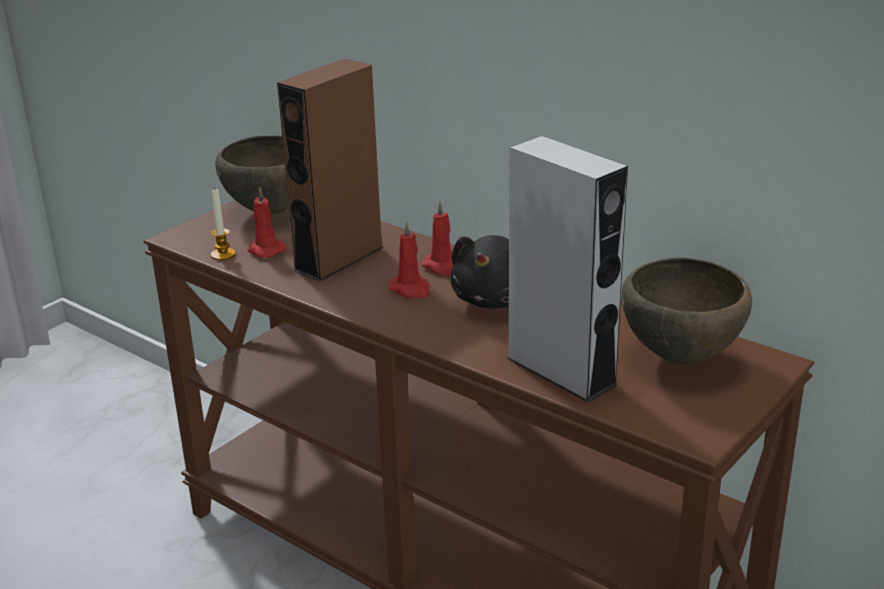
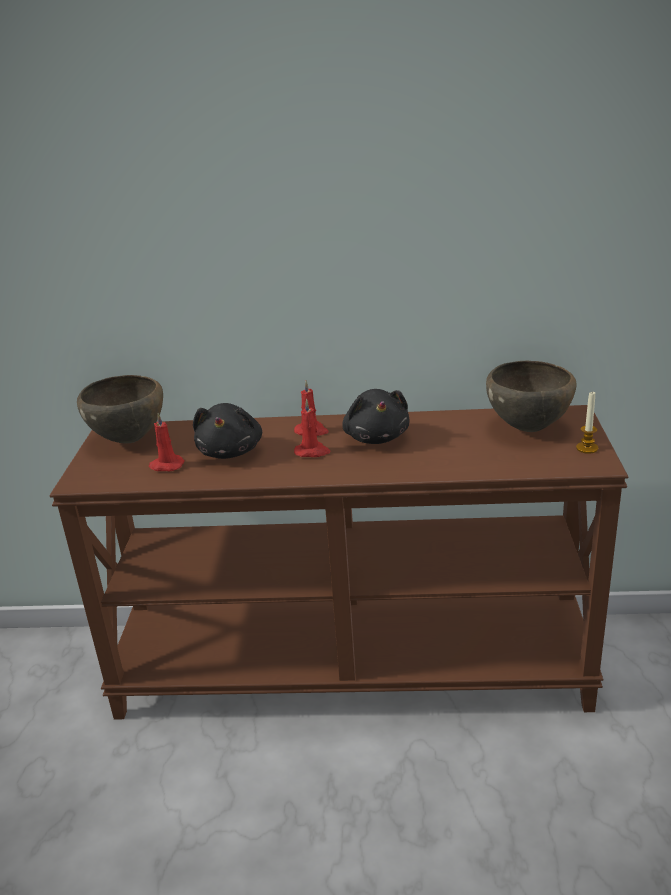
camera: 35 degrees left, 0 degrees up
(223, 255) = (137, 480): candle -> candle (587, 448)
(339, 258) = (231, 451): brown speaker -> black plush toy
(561, 371) = (477, 461): grey speaker -> none

